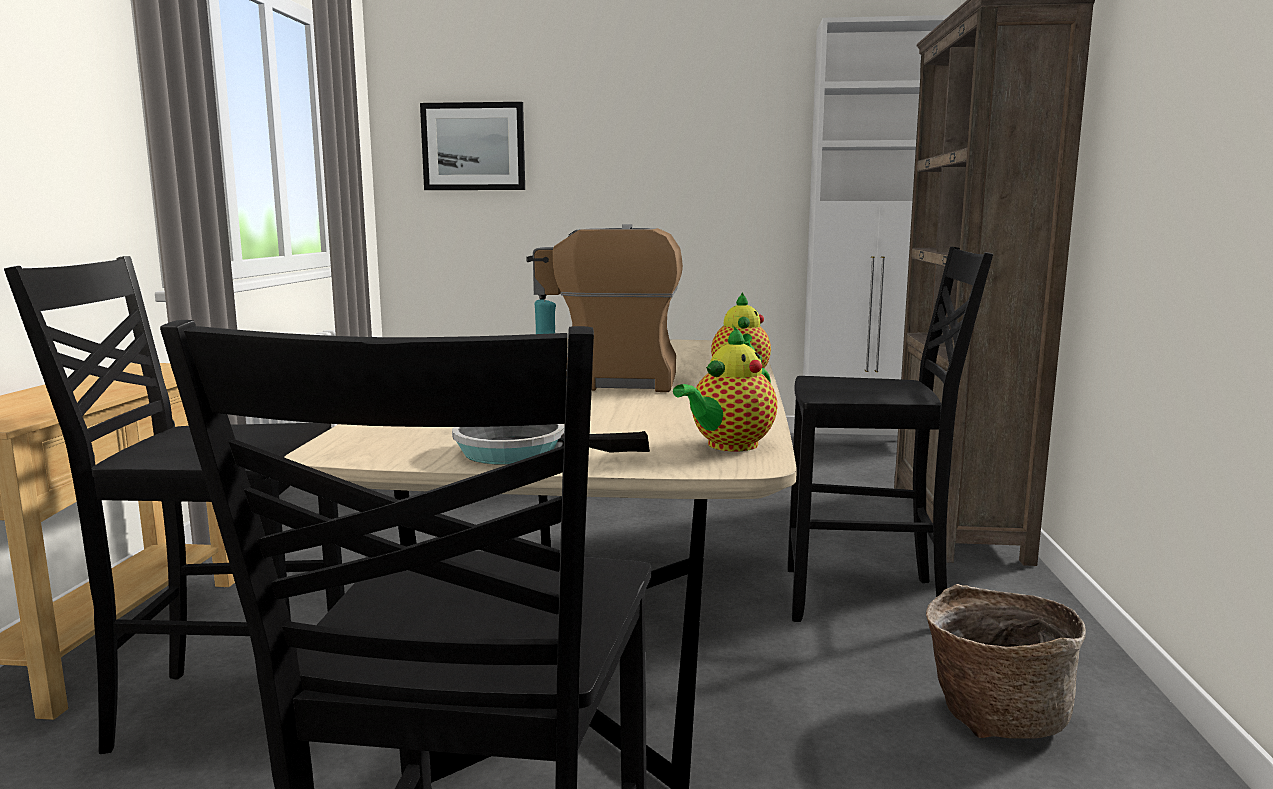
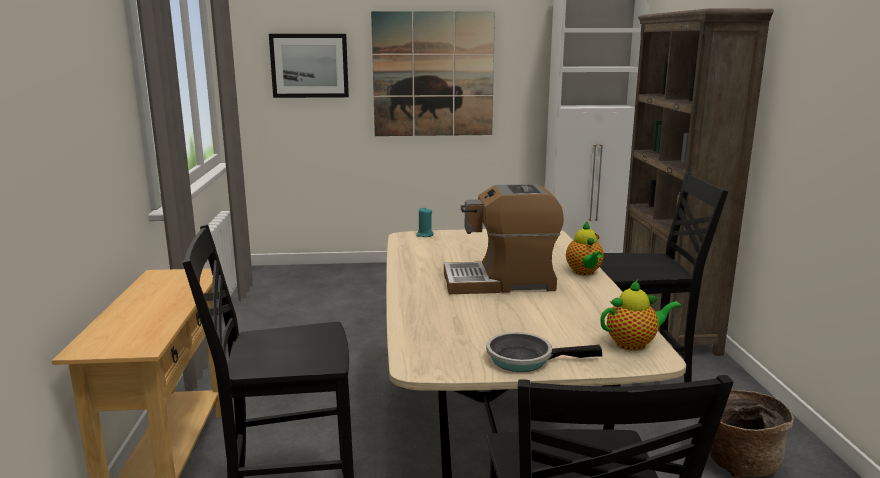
camera: 10 degrees left, 5 degrees up
(642, 159) = (433, 75): none -> picture
(728, 446) = (634, 344): teapot -> teapot turned 135 degrees counterclockwise

